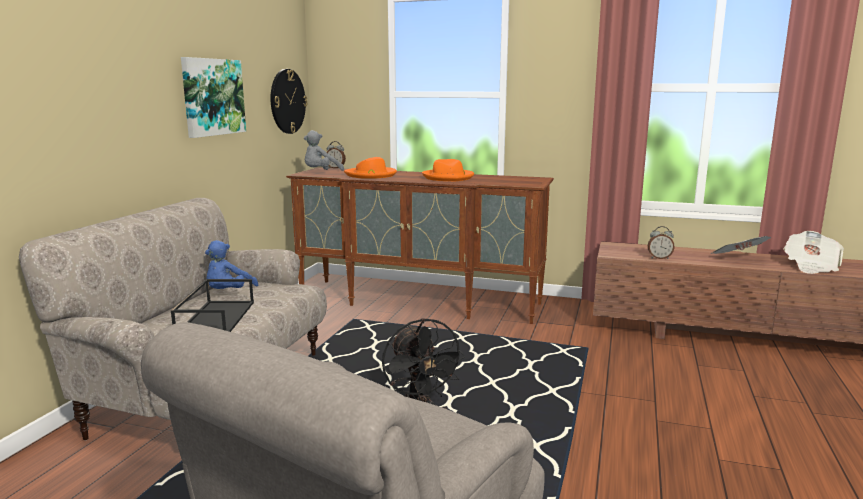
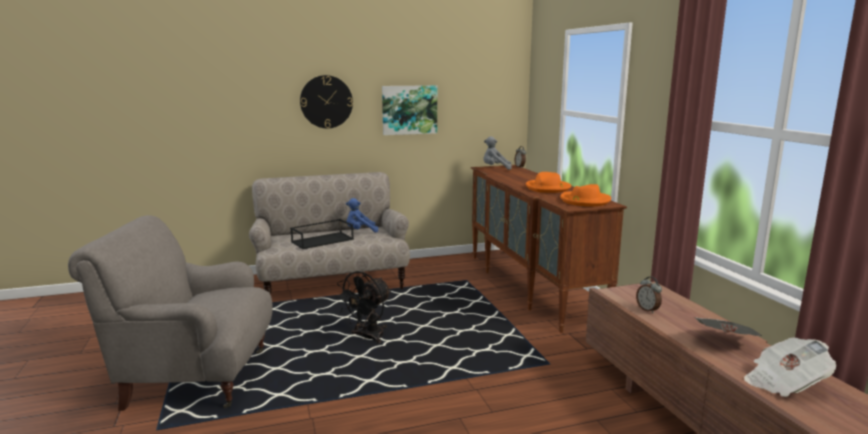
camera: 55 degrees right, 0 degrees up
(287, 101) = (495, 112): wall clock -> wall clock (326, 102)
(371, 175) = (512, 176): orange hat -> orange hat (584, 201)

